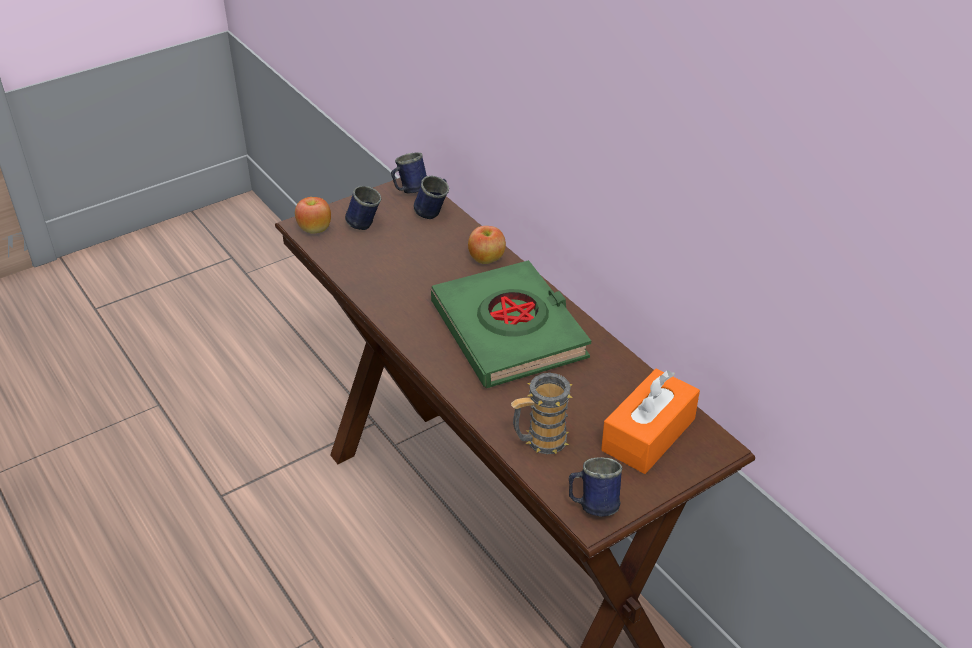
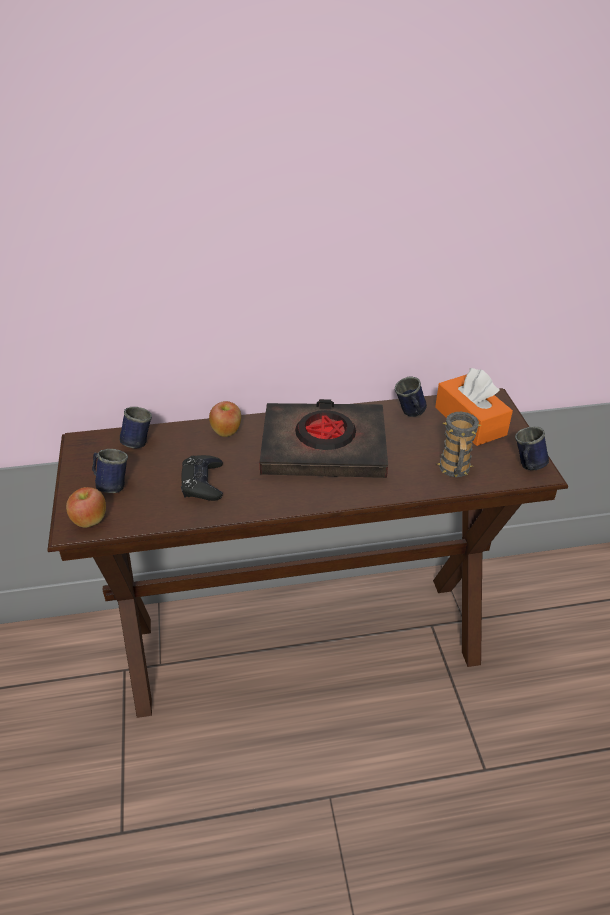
camera: 65 degrees left, 0 degrees up
(401, 272) = (203, 483): none -> black game controller
(409, 191) = (90, 445): blue mug -> blue mug (410, 414)
(509, 331) = (324, 447): green book -> black book

